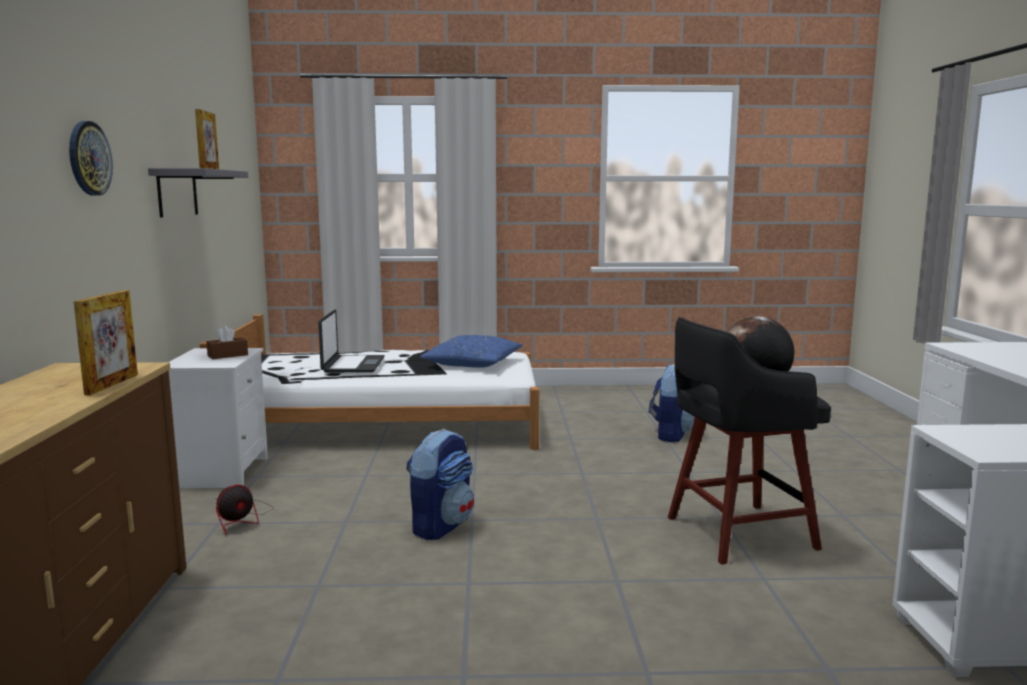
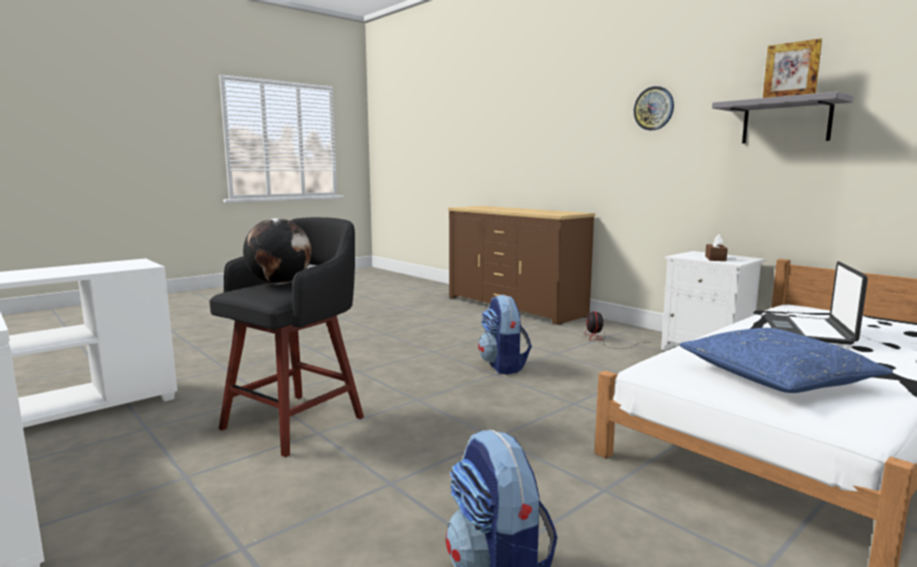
camera: 140 degrees right, 0 degrees up
(112, 384) = (530, 212): picture frame -> none
(352, 365) = (808, 331): laptop -> laptop turned 60 degrees clockwise

